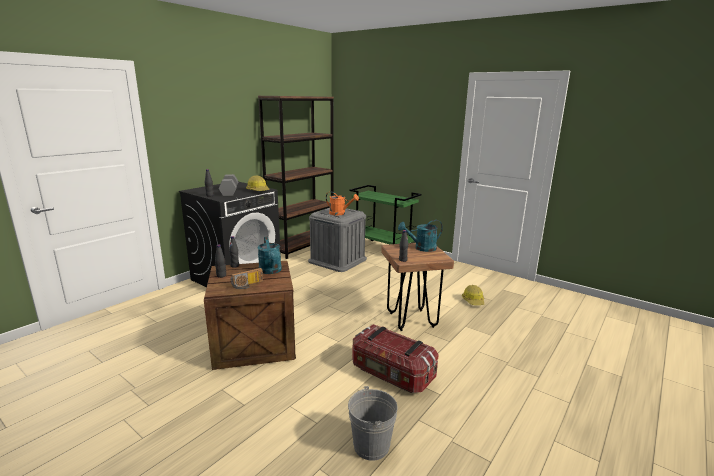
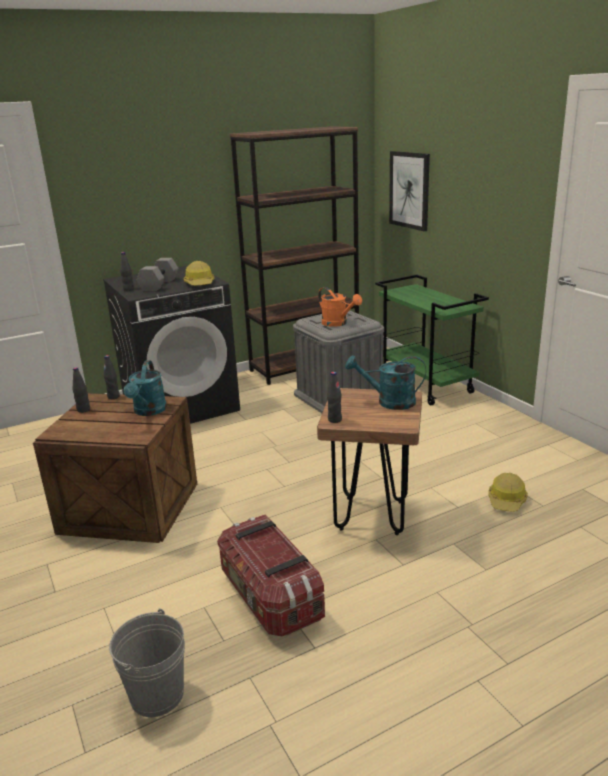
camera: 25 degrees right, 5 degrees up
(248, 285) = (99, 429): radio -> none
(360, 135) = (409, 190): none -> picture

